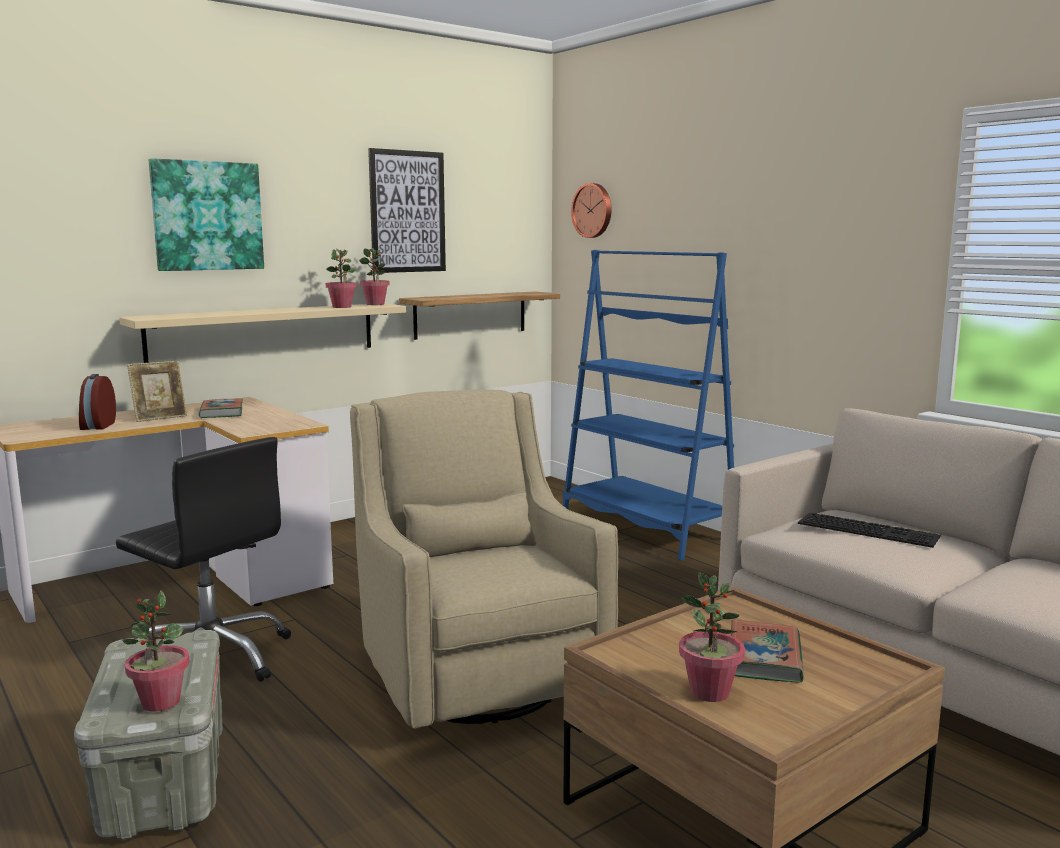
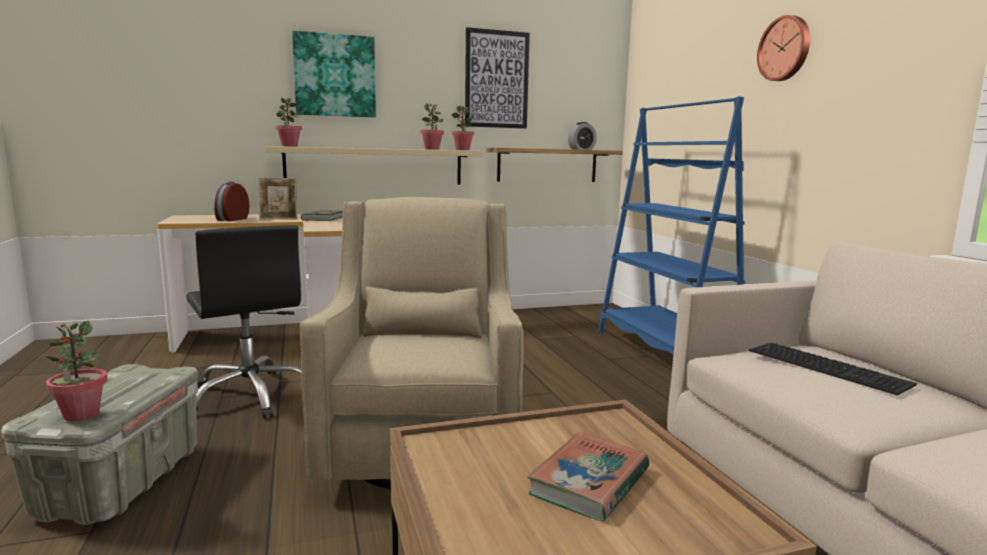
camera: 20 degrees right, 0 degrees up
(510, 293) = (581, 149): none -> alarm clock
(593, 210) = (654, 79): wall clock -> wall clock (785, 49)
(709, 692) = (484, 509): potted plant -> potted plant (289, 146)

